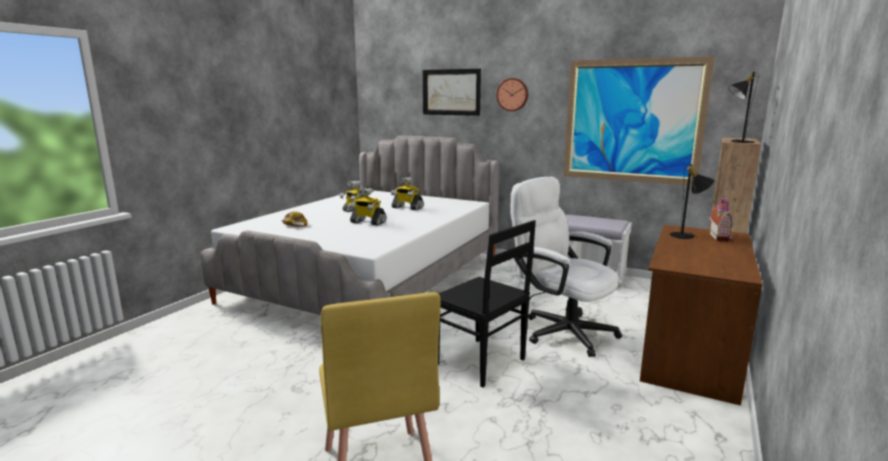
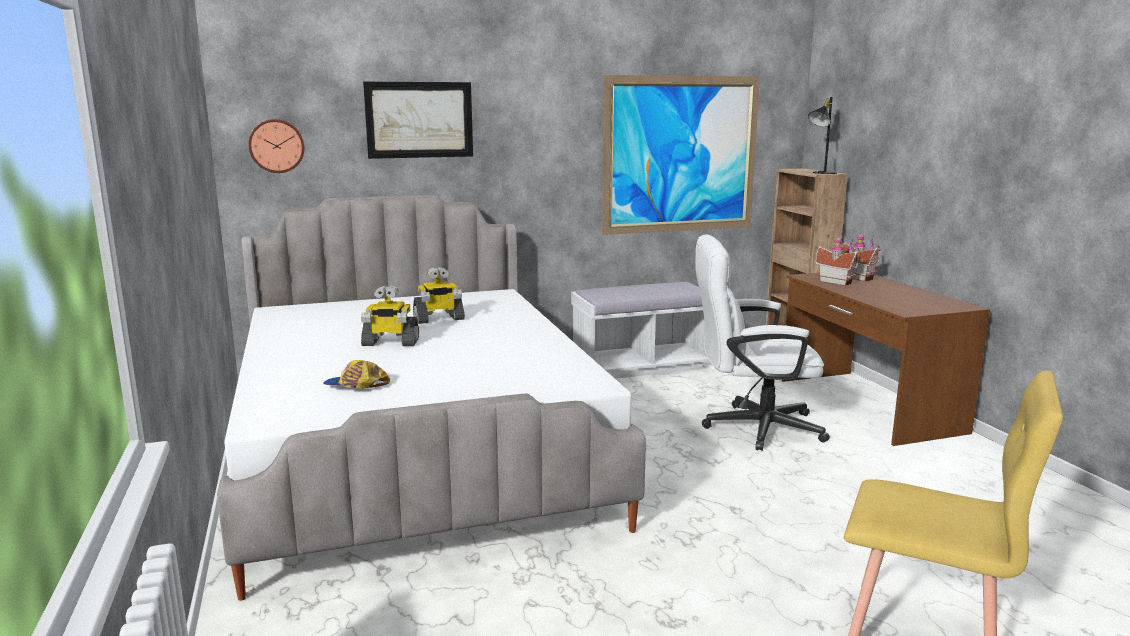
camera: 45 degrees left, 0 degrees up
(367, 222) = (458, 352): toy robot -> none
(482, 363) = (766, 490): black chair -> none
(512, 94) = (523, 122): wall clock -> wall clock (276, 146)
(687, 236) = (836, 282): black table lamp -> toy house

